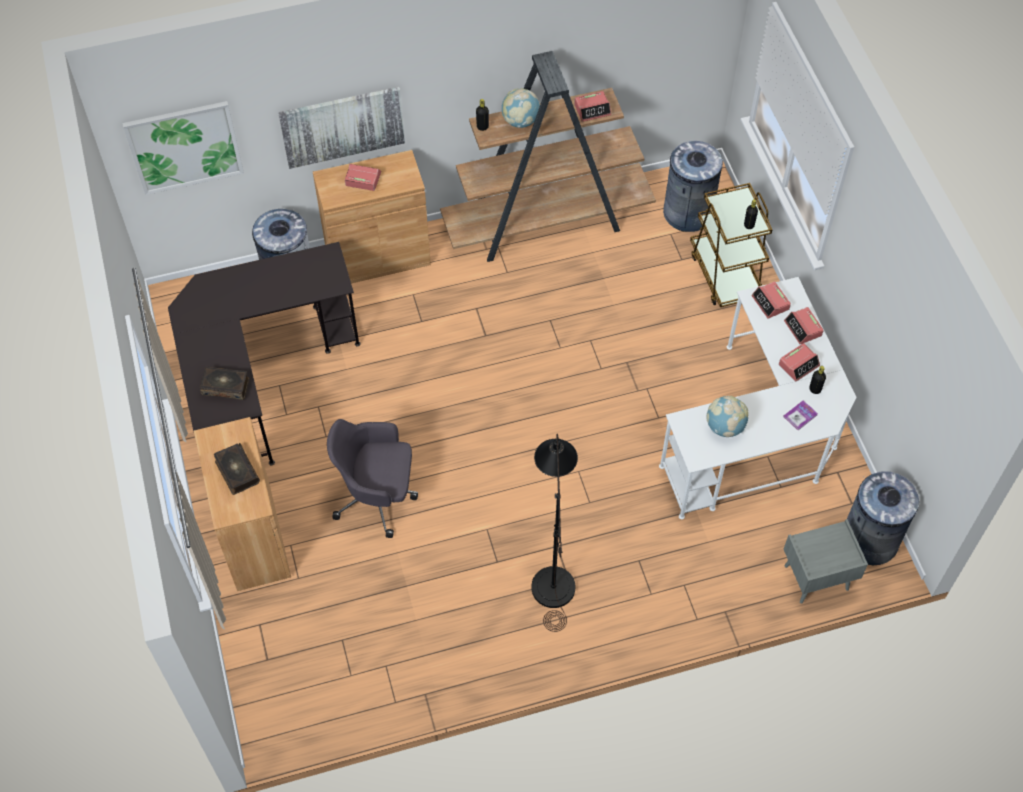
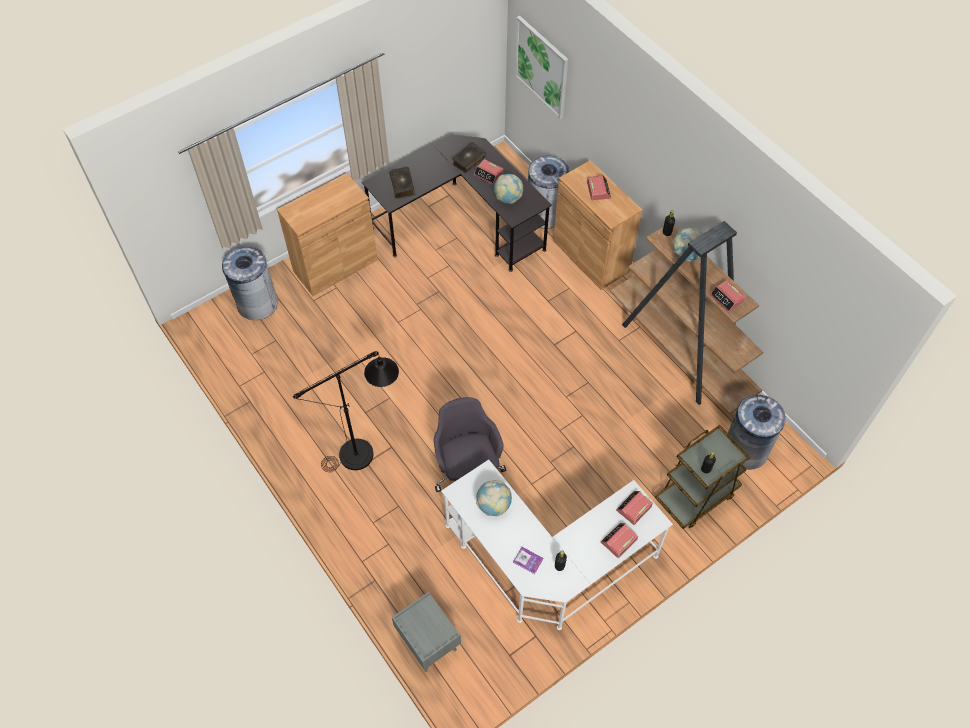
camera: 70 degrees right, 0 degrees up
(236, 472) = (323, 205): book -> book (468, 160)
(306, 281) = (508, 198): none -> globe
(342, 126) = (616, 148): picture -> none
(377, 496) = (391, 323): grey office chair -> grey office chair (467, 469)
(799, 365) = (579, 547): alarm clock -> alarm clock (488, 174)
(869, 540) = (479, 678): grey trash can -> grey trash can (257, 303)

